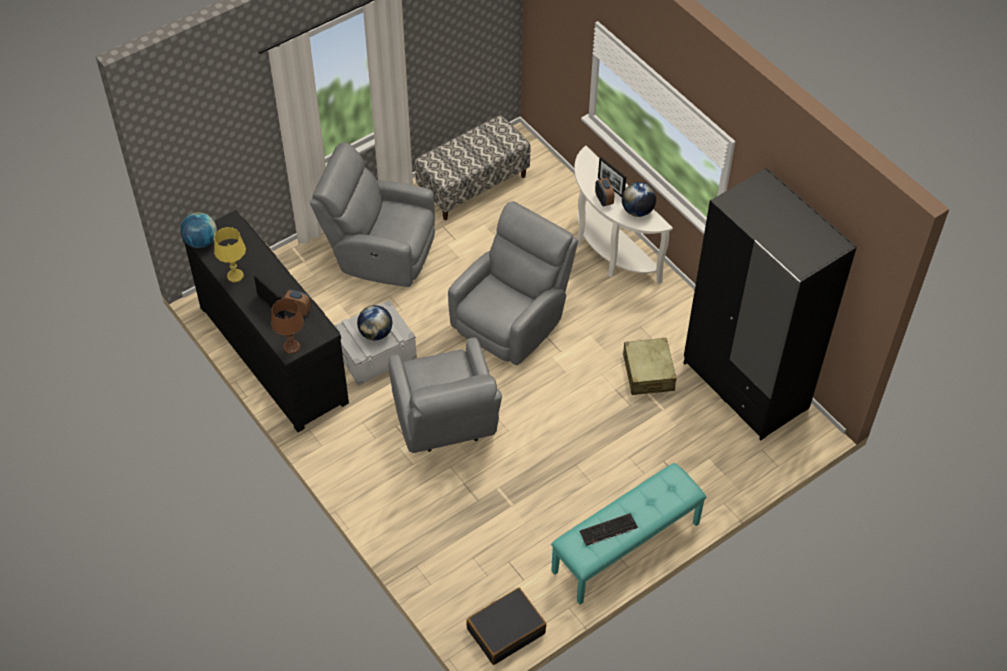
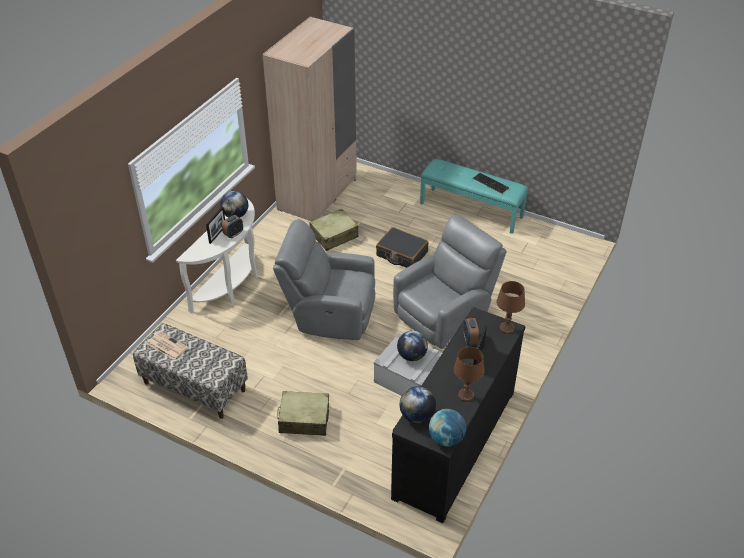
camera: 115 degrees left, 10 degrees down
(235, 276) = (465, 395): yellow table lamp -> brown table lamp
(239, 232) = (417, 416): none -> globe
(380, 251) = (304, 419): grey armchair -> beige suitcase
(494, 138) = (166, 345): none -> newspaper
(505, 630) = (565, 239): black suitcase -> black suitcase (401, 254)
(745, 386) = (317, 194): black wardrobe -> beige wardrobe

